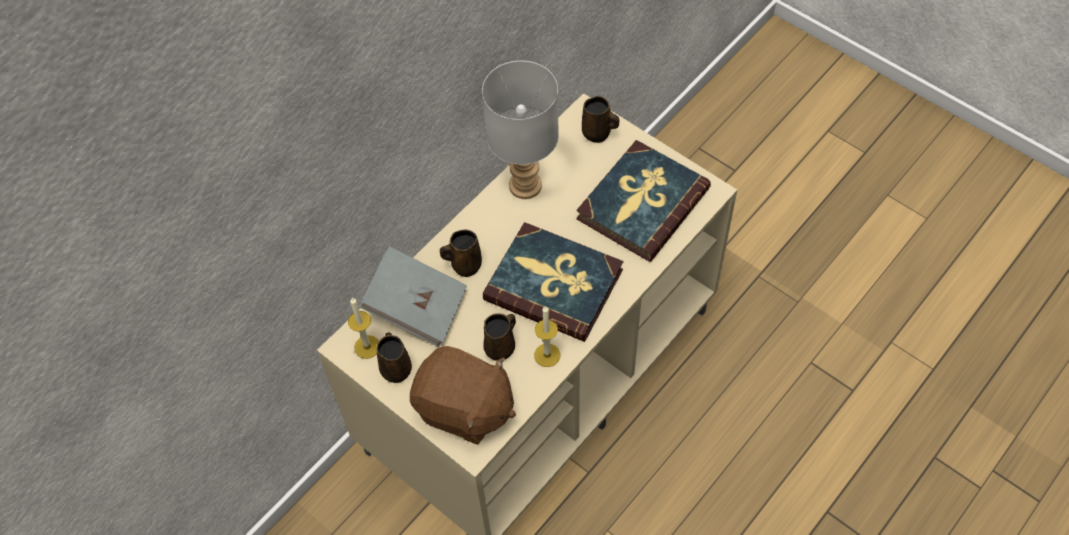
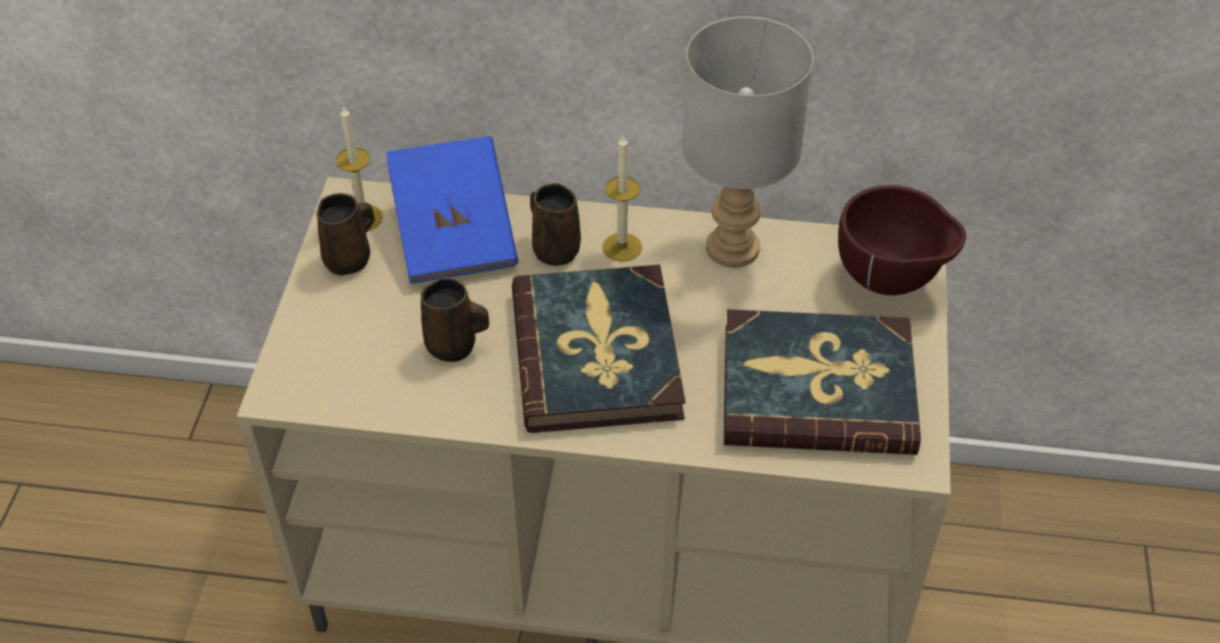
camera: 55 degrees right, 10 degrees down
(417, 307) = (454, 235): grey book -> blue book
(464, 409) = (333, 355): brown plush toy -> none
(547, 355) = (477, 401): candle -> candle (622, 247)
(598, 134) = (891, 282): brown mug -> brown bowl

